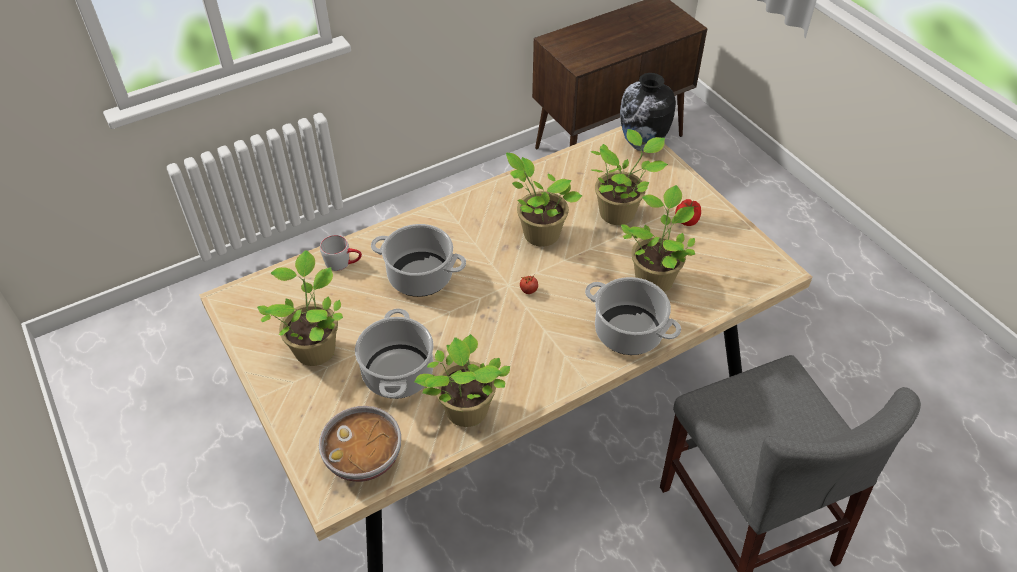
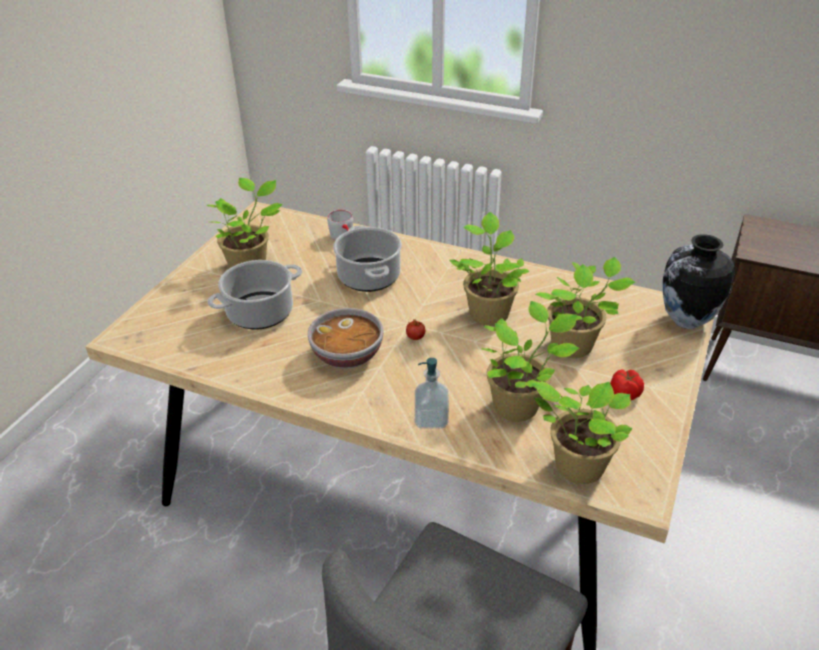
camera: 55 degrees right, 10 degrees down
(365, 458) = (166, 336): bowl -> bowl (347, 356)
(464, 412) = (250, 364): potted plant -> potted plant (575, 466)
(629, 332) = (431, 419): cooking pot -> soap dispenser

